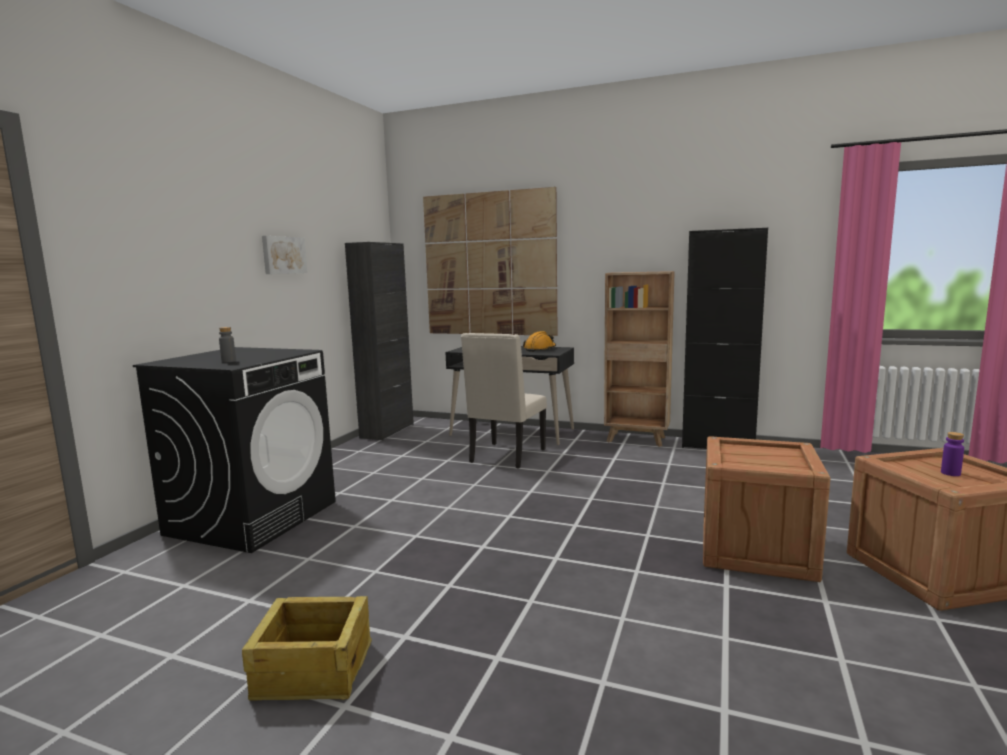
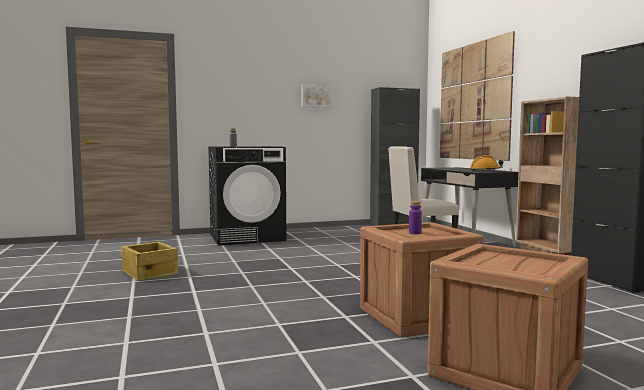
camera: 50 degrees right, 5 degrees down
(950, 473) = (507, 263): purple bottle -> purple bottle (415, 233)

